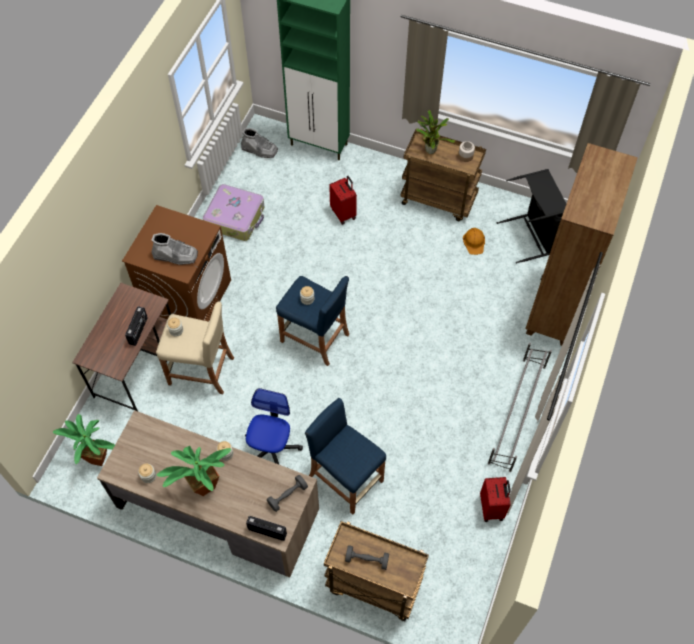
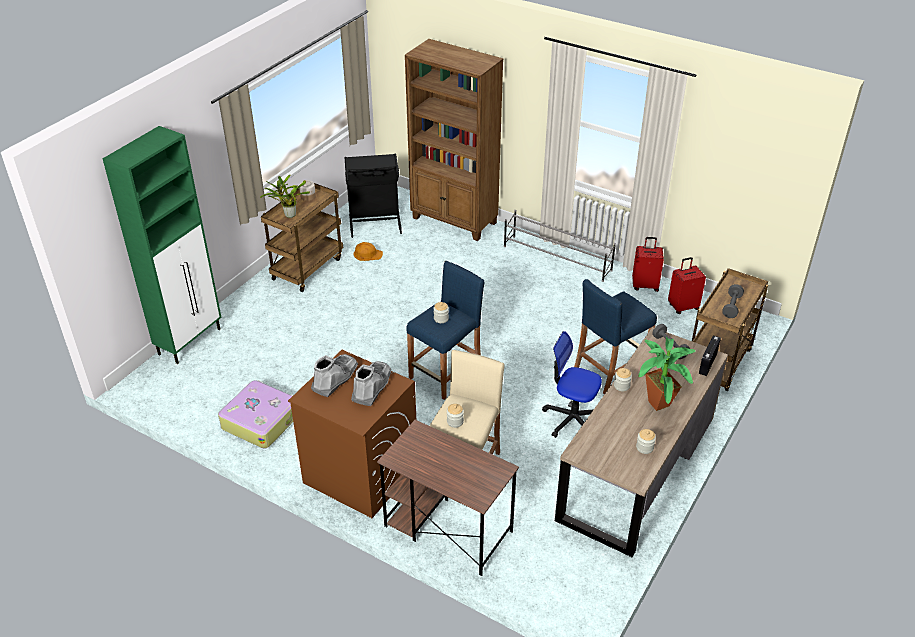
camera: 80 degrees left, 20 degrees down
(95, 456) = (563, 576): potted plant -> none
(138, 331) = (453, 447): radio -> none
(260, 150) = (169, 390): grey boot -> grey boot (335, 379)
(344, 213) = (295, 334): red suitcase -> red suitcase (683, 307)

